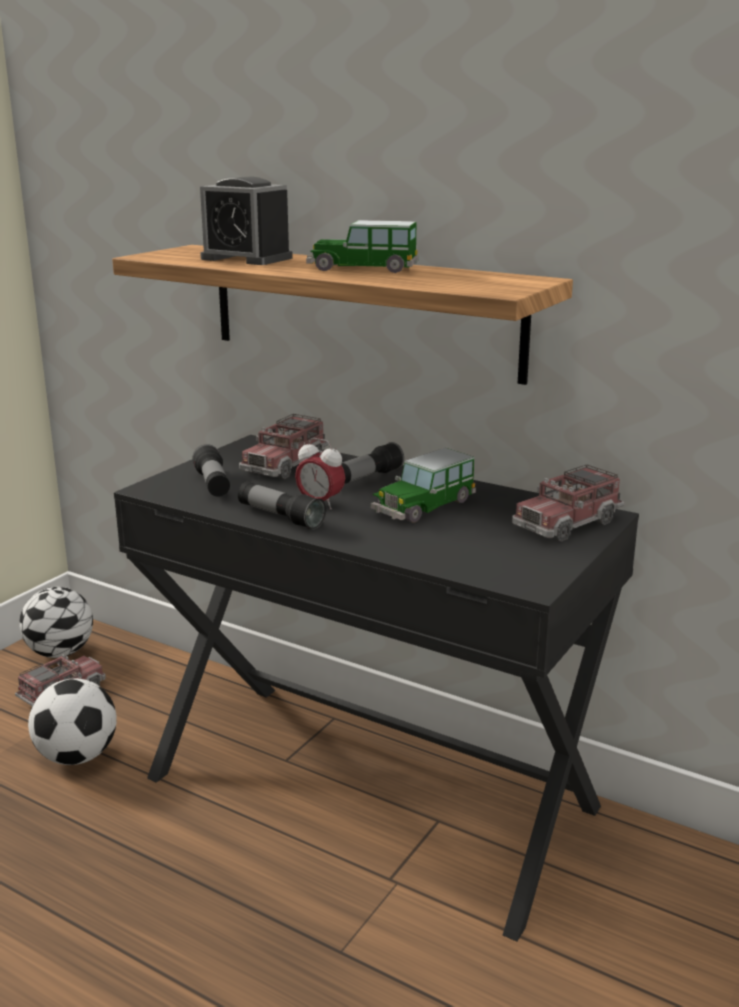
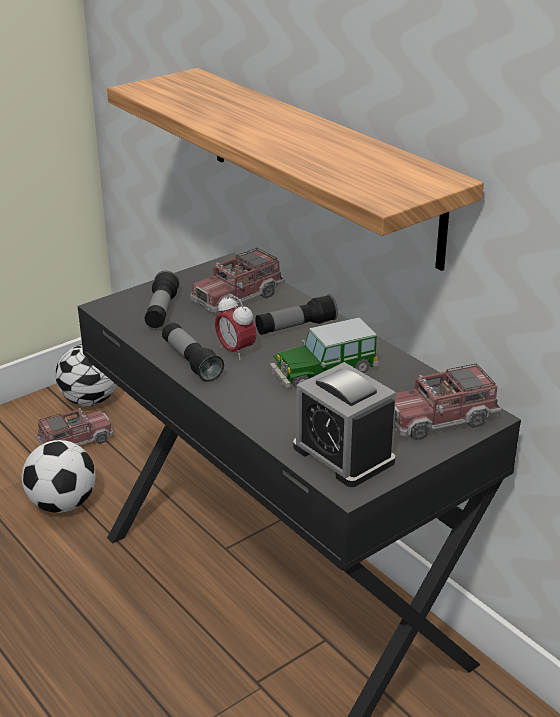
camera: 20 degrees right, 10 degrees up
(246, 258) = (217, 103): alarm clock -> alarm clock (343, 454)
(362, 269) = (301, 137): toy car -> none

